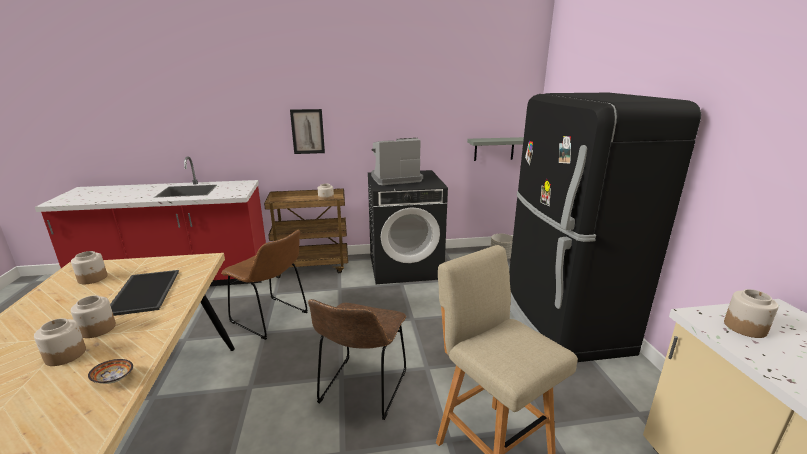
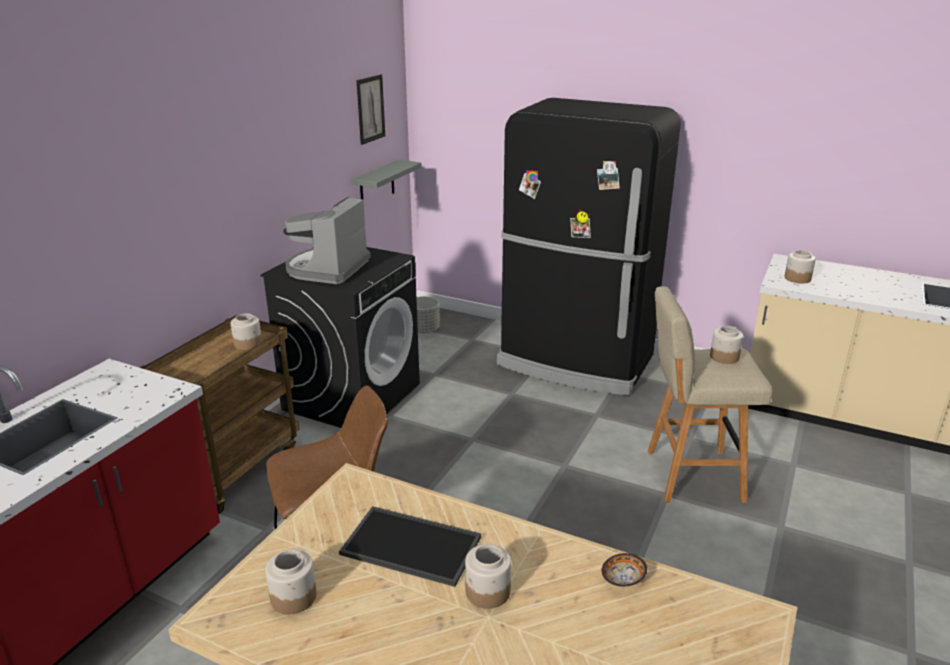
camera: 55 degrees left, 5 degrees up
(65, 355) = (536, 619): jar -> jar (724, 357)
(307, 131) = (169, 235): picture -> picture (370, 109)
(362, 390) = (559, 520): brown chair -> none

